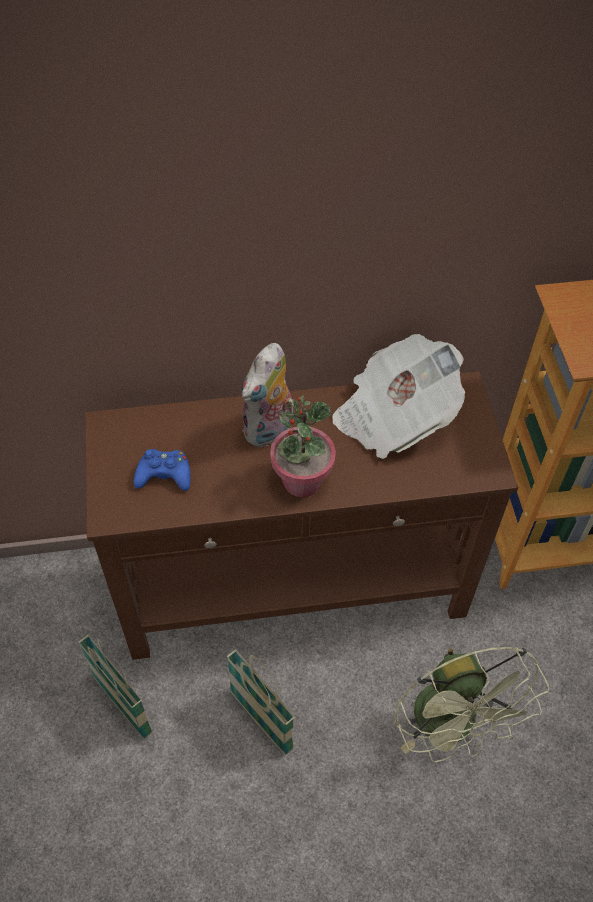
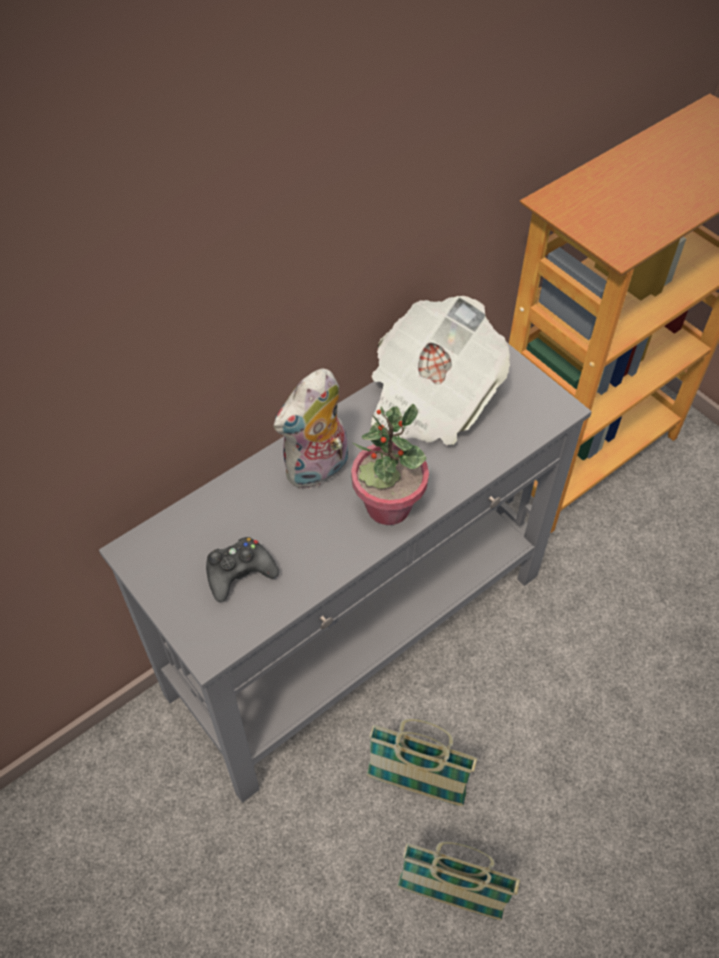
camera: 30 degrees left, 0 degrees up
(123, 706) = (265, 857): basket -> basket (450, 898)
(164, 475) = (239, 573): blue game controller -> black game controller
(269, 430) = (317, 471): plush toy -> plush toy turned 45 degrees clockwise
(295, 586) = (360, 633): brown console table -> grey console table
(453, 727) = (593, 685): green fan -> none

